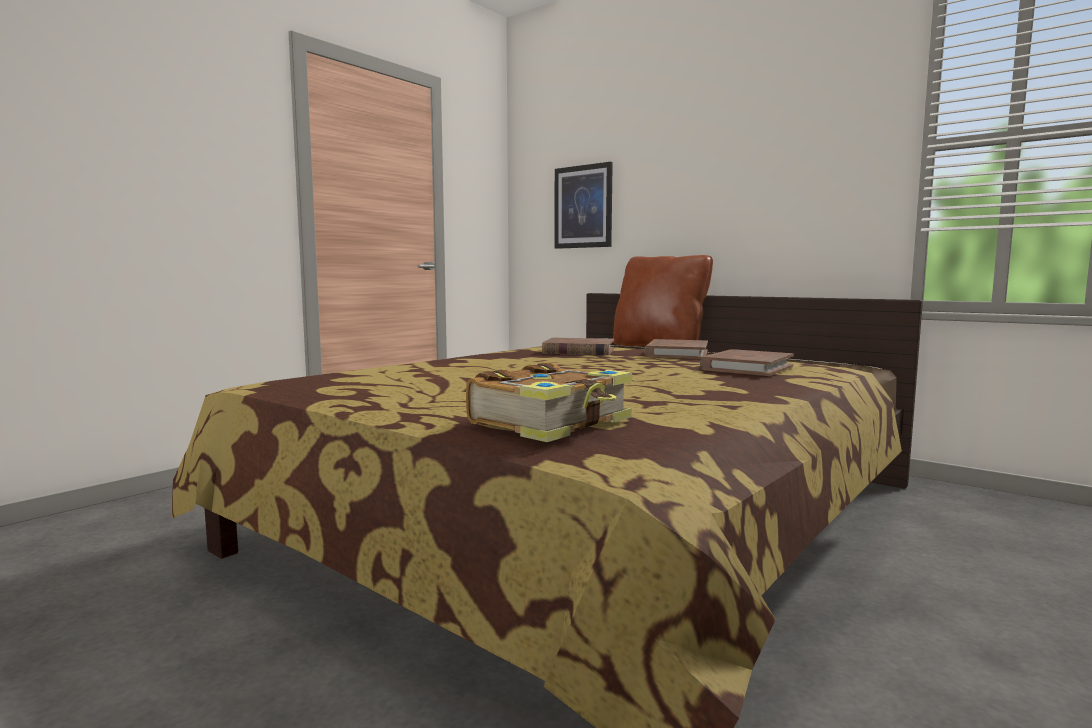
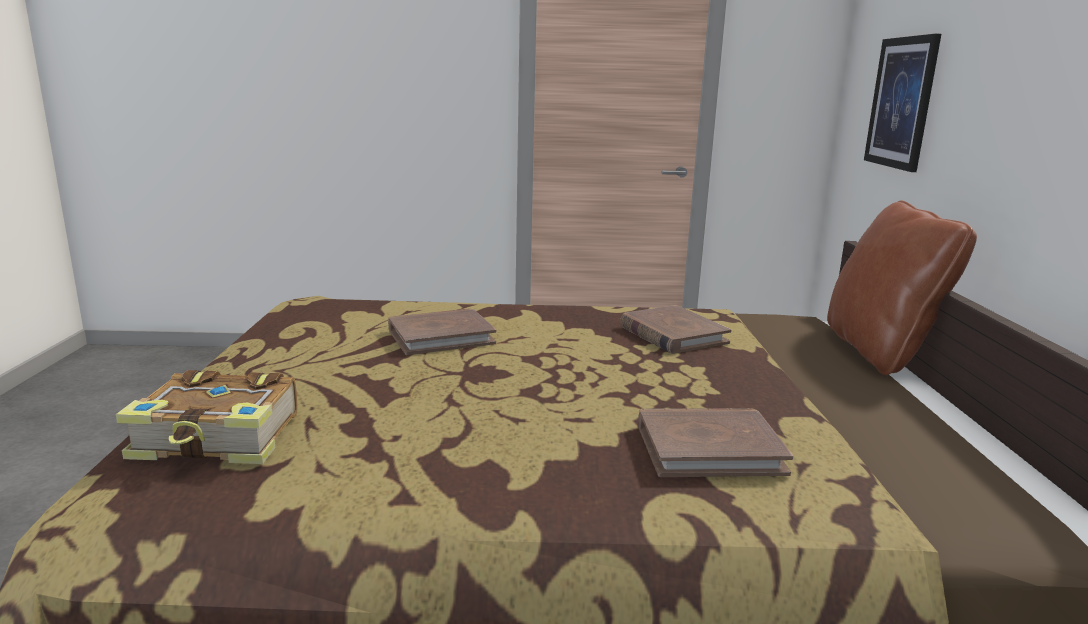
camera: 50 degrees right, 10 degrees up
(676, 354) = (756, 382): brown book -> brown book (441, 336)

